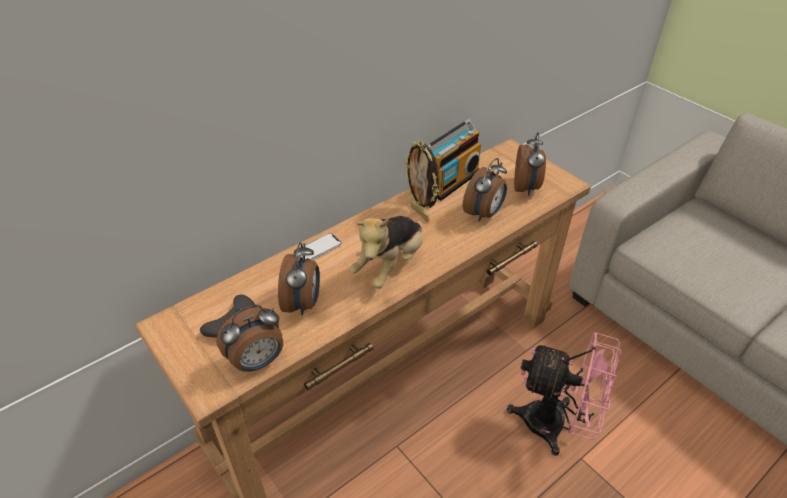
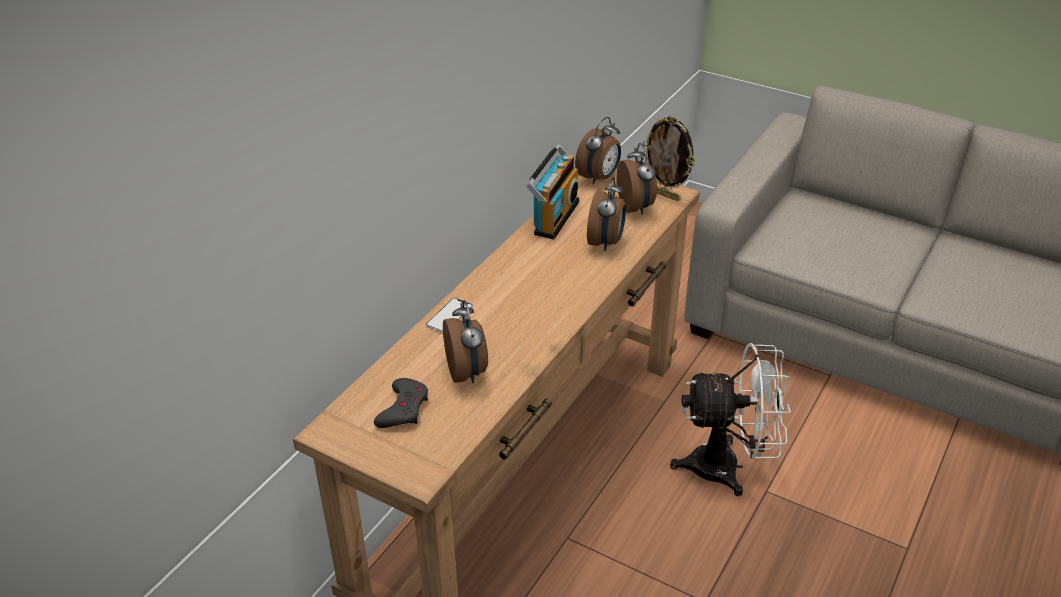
camera: 20 degrees left, 5 degrees down
(257, 362) = (454, 436): alarm clock -> alarm clock (599, 178)
(390, 265) = (537, 314): plush toy -> none
(420, 213) = (539, 256): picture frame -> picture frame (665, 195)
(555, 425) = (727, 467): pink fan -> white fan

